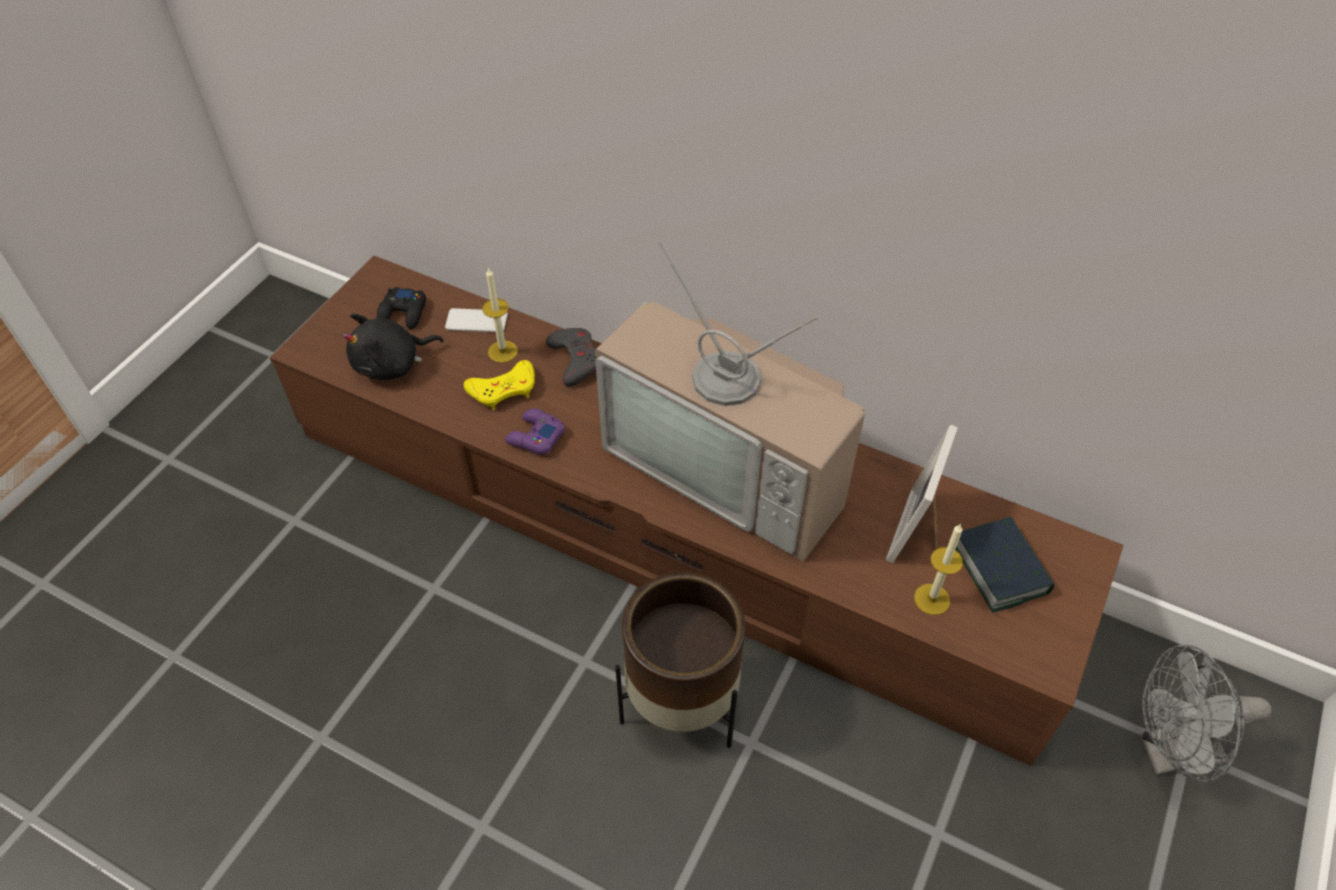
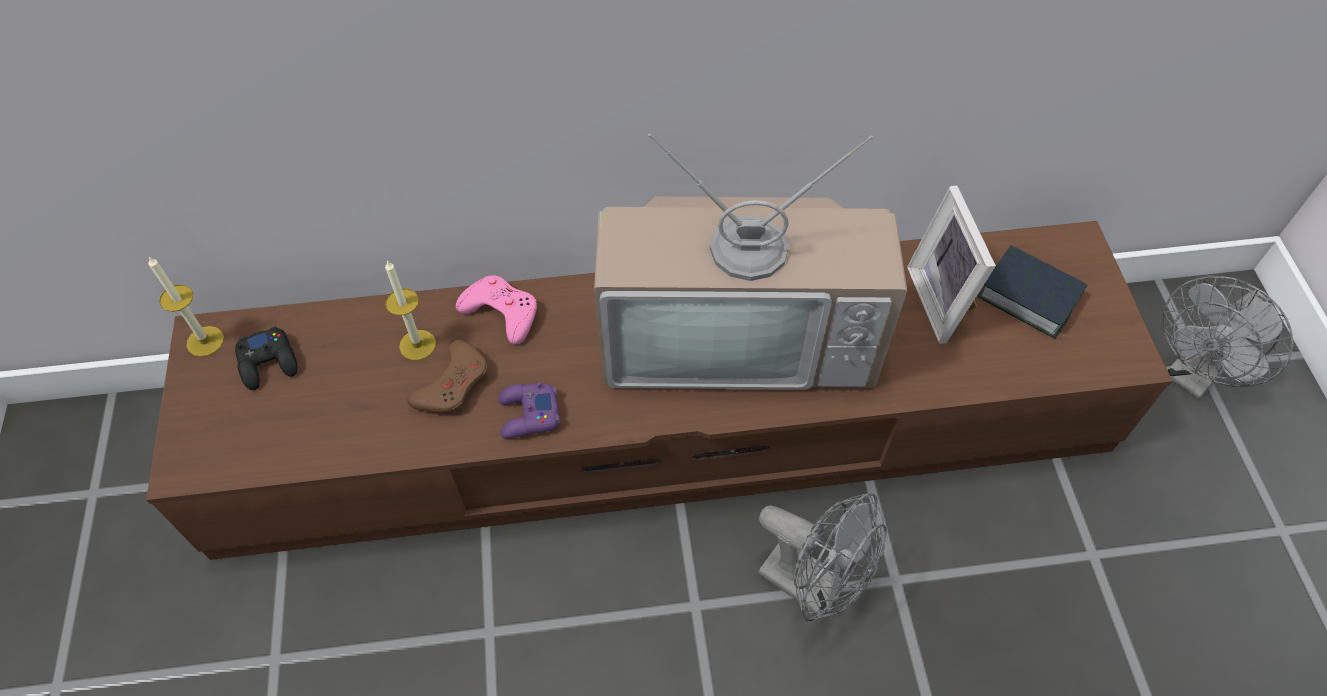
camera: 35 degrees left, 5 degrees up
(392, 364) = (304, 426): black plush toy -> none
(476, 321) = (361, 328): phone -> none
(504, 389) = (453, 384): yellow game controller -> brown game controller
(575, 359) = (501, 312): grey game controller -> pink game controller
(682, 704) = (813, 586): brown planter -> grey fan
(932, 599) = (1001, 356): candle -> candle (205, 341)

